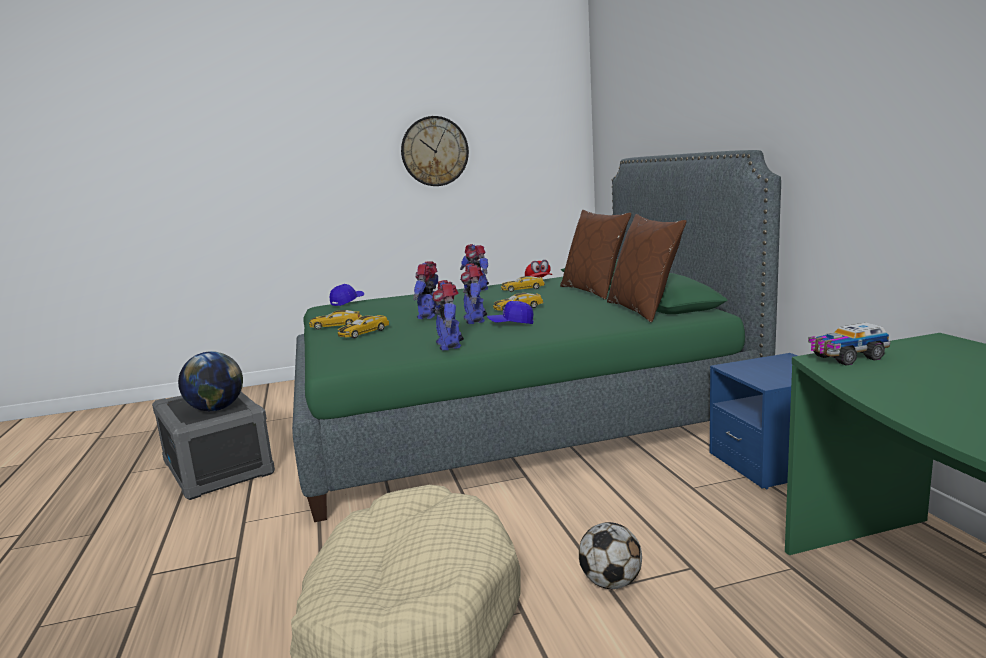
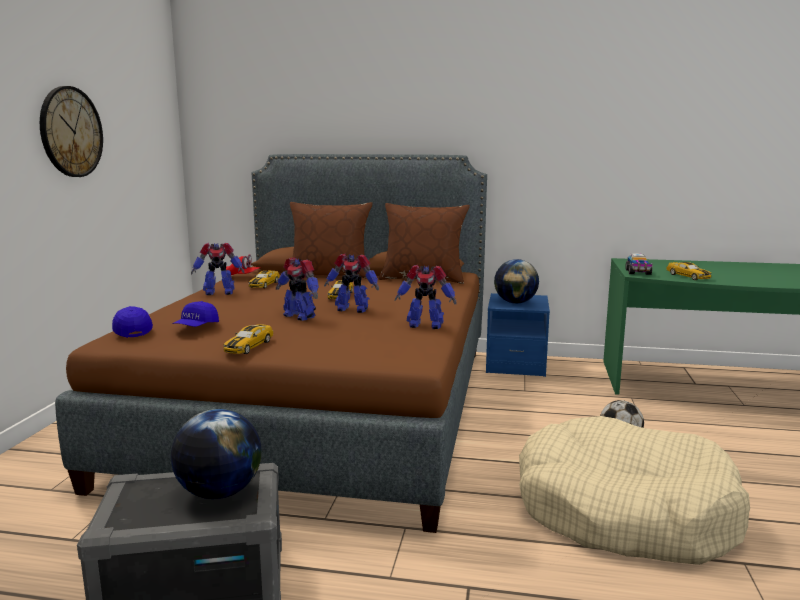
camera: 65 degrees left, 0 degrees up
(363, 333) = (314, 341): toy car -> toy car (688, 276)
(511, 324) = (392, 304): blue cap -> blue cap (196, 327)
(511, 416) = (324, 407): green bed -> brown bed
(767, 370) = (515, 302): none -> globe

